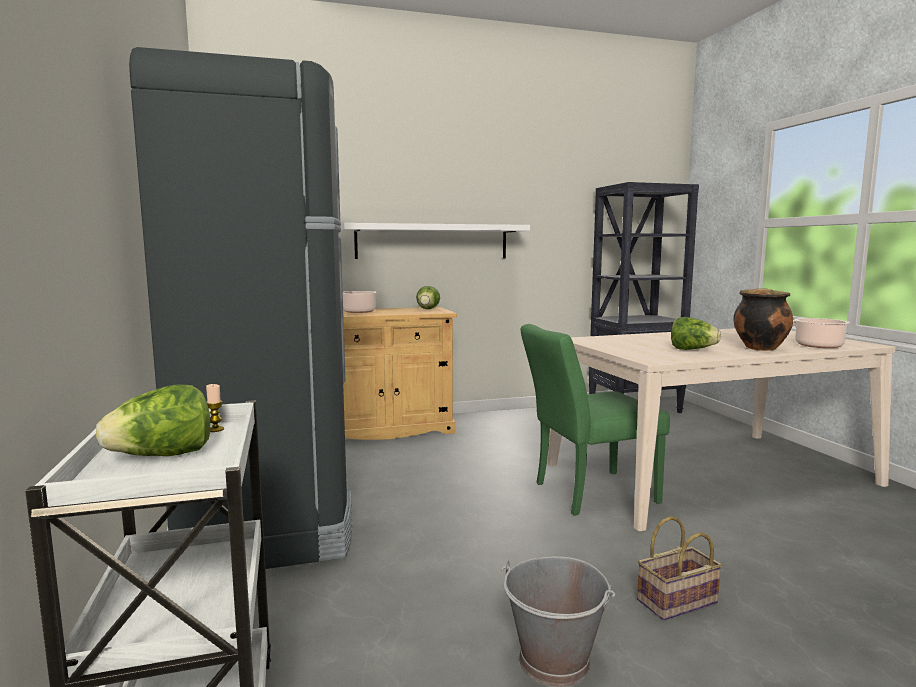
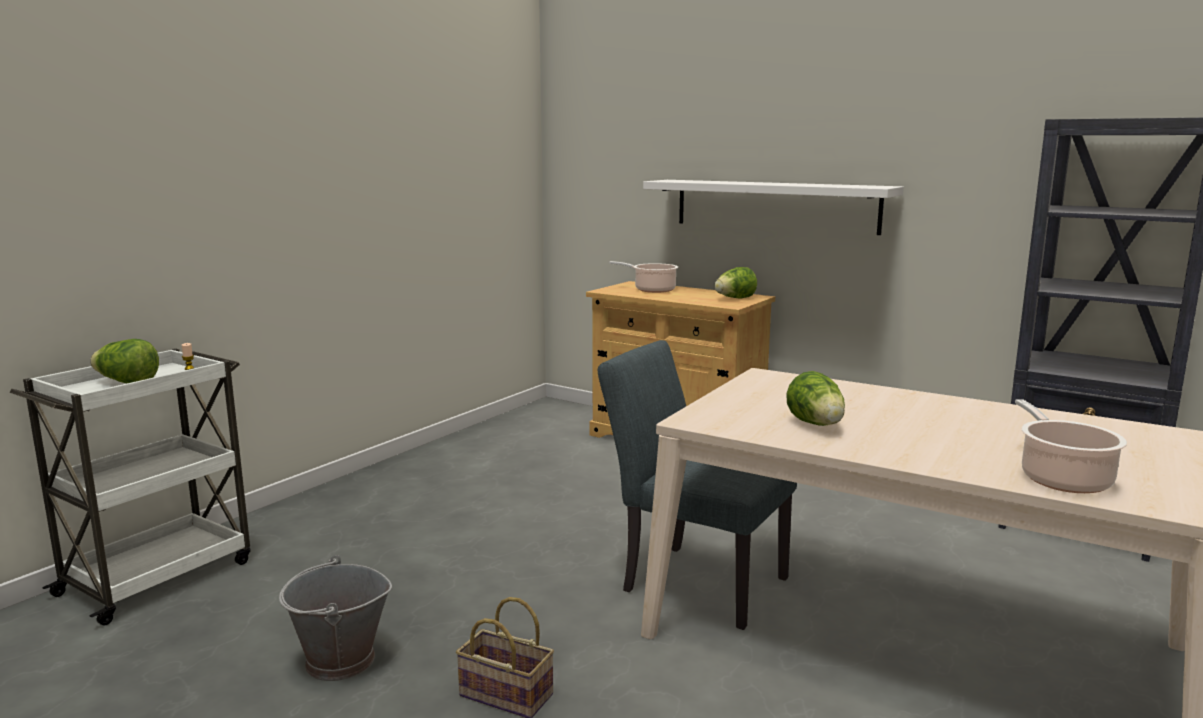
camera: 50 degrees right, 5 degrees up
(270, 521) = (423, 482): black fridge -> none
(586, 493) = (693, 581): green chair -> grey chair
(759, 348) = (930, 452): cooking pot -> none

